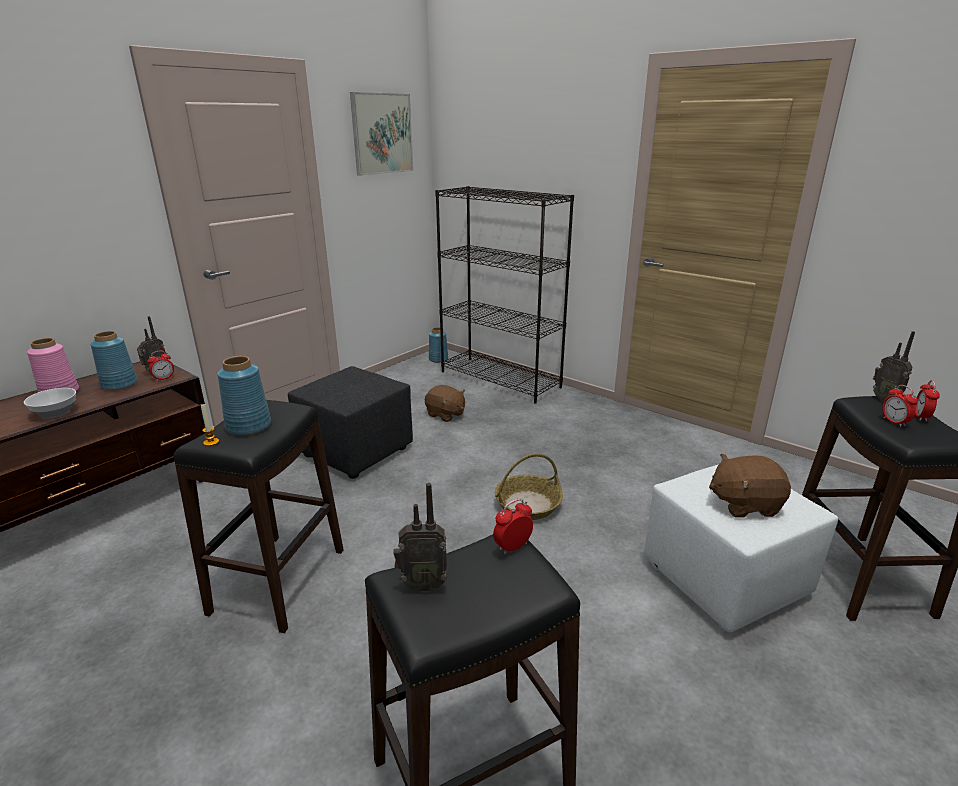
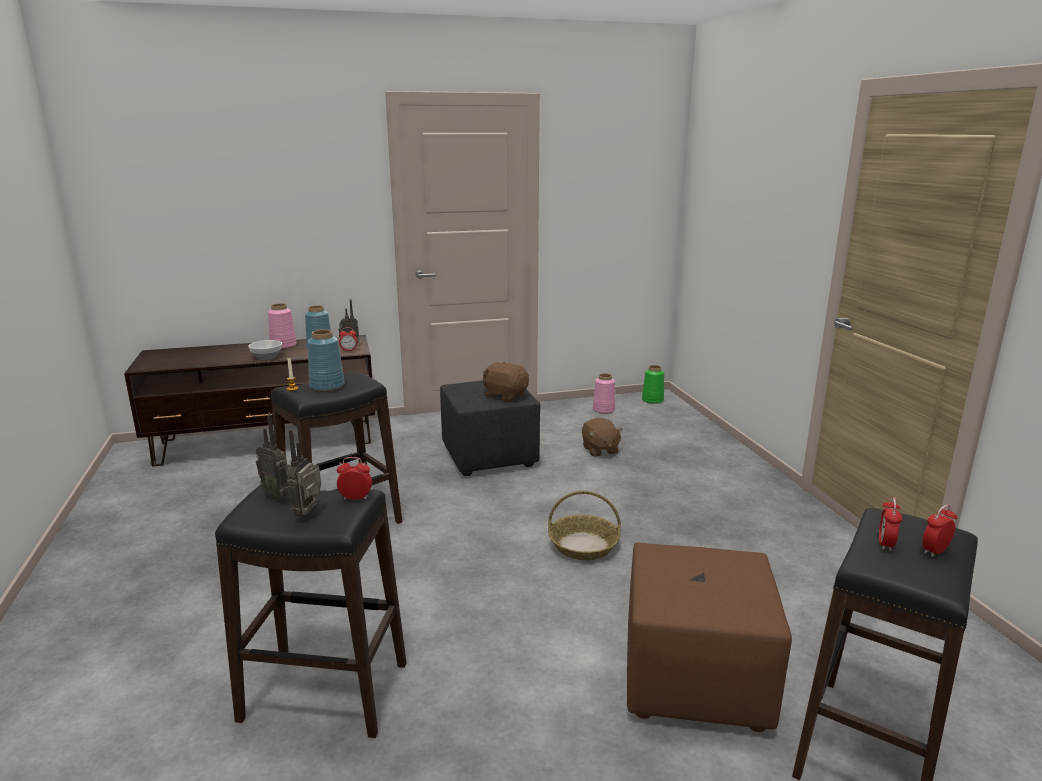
camera: 35 degrees right, 5 degrees down
(382, 134) = (619, 160): picture -> none
(409, 377) = (604, 410): none -> pink vase
(438, 359) = (653, 400): blue vase -> green vase
(500, 379) = (694, 434): black bookcase -> none
(726, 581) = (696, 682): white ottoman -> brown ottoman
(744, 504) = (696, 586): brown plush toy -> brown plush toy (505, 395)
(885, 399) = (922, 523): radio -> radio (309, 513)

